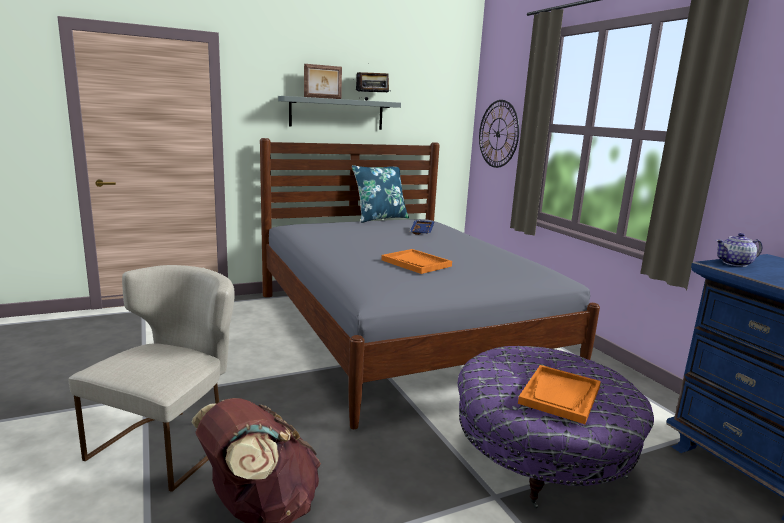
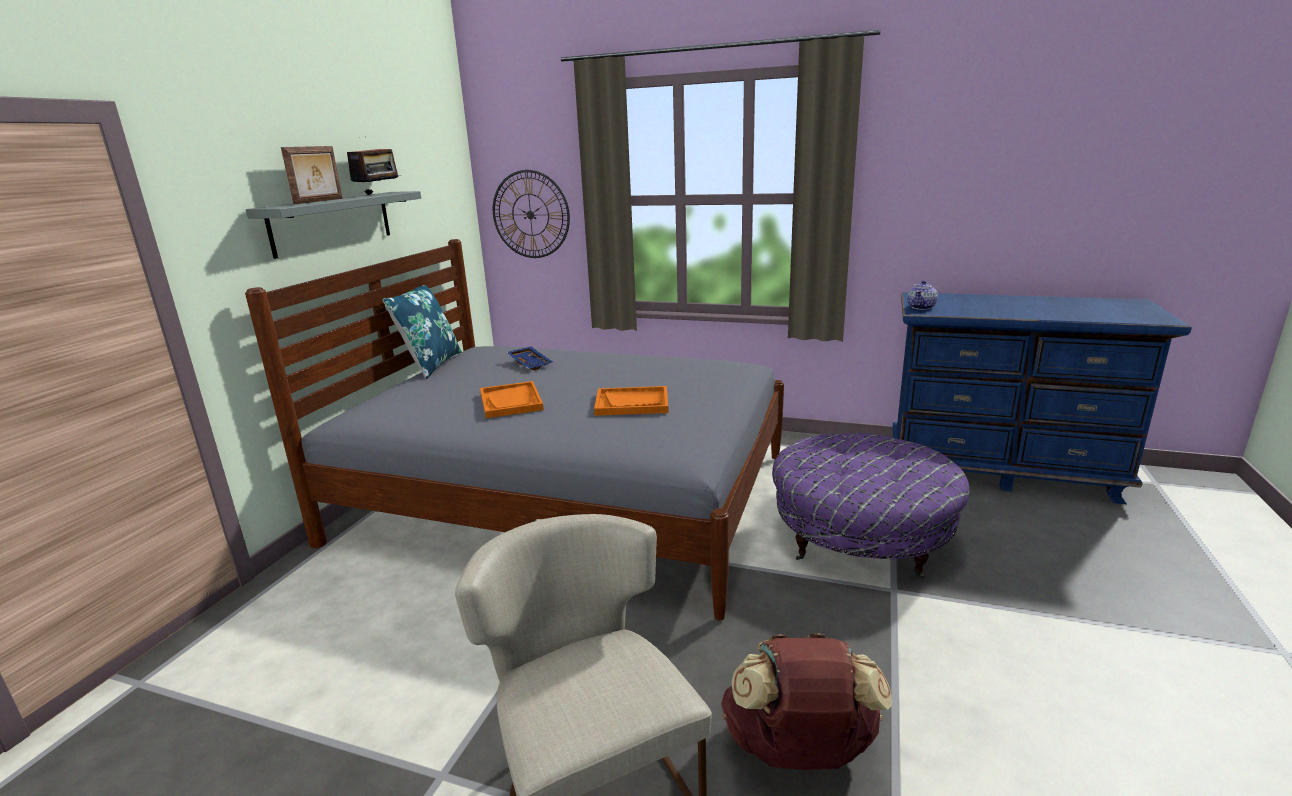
camera: 45 degrees left, 5 degrees up
(560, 395) = (901, 472): orange tray -> orange tray (511, 402)

